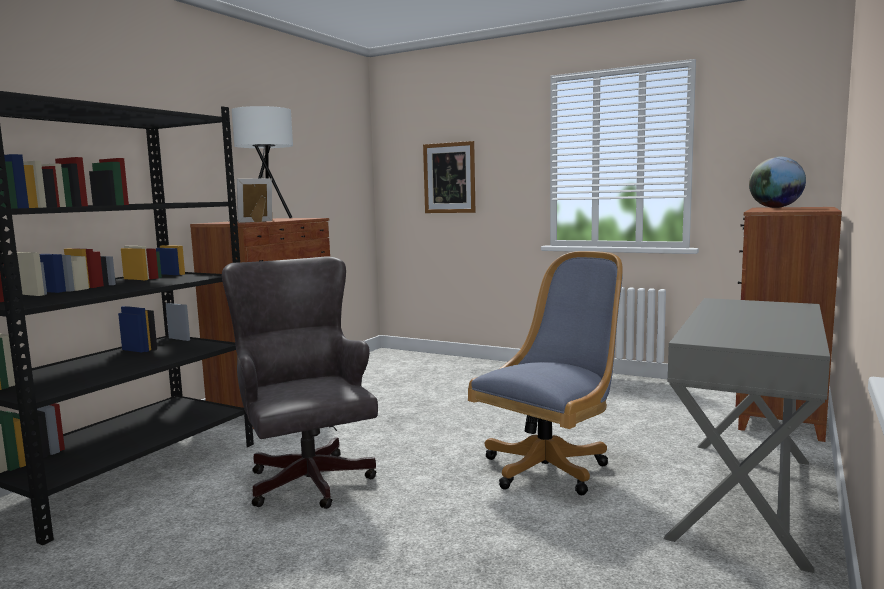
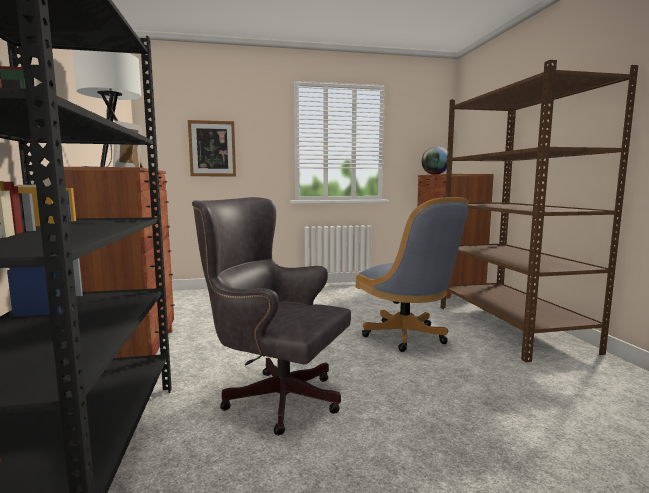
camera: 40 degrees left, 0 degrees up
(551, 466) = (409, 338): blue office chair -> blue office chair turned 150 degrees clockwise
(746, 496) = (510, 327): grey console table -> brown bookcase

